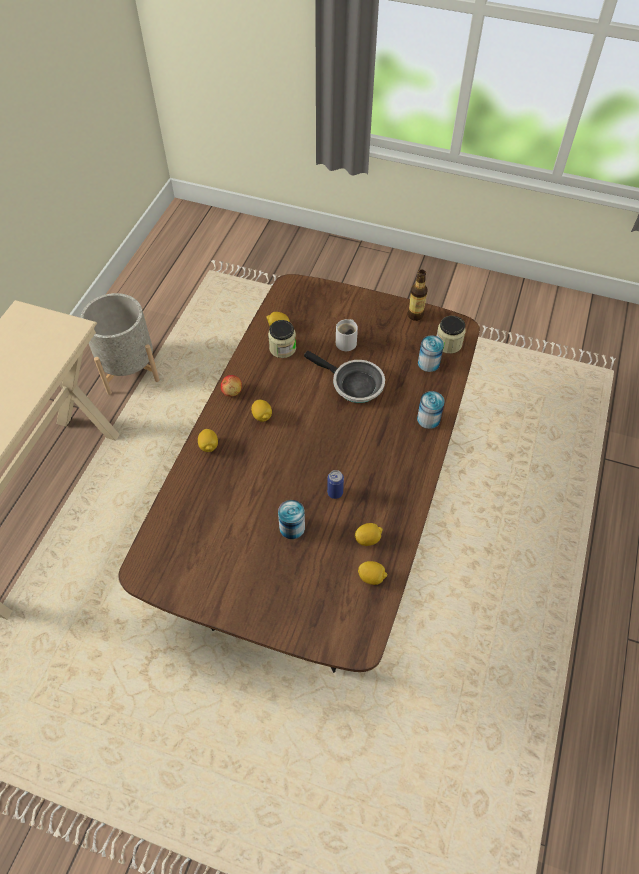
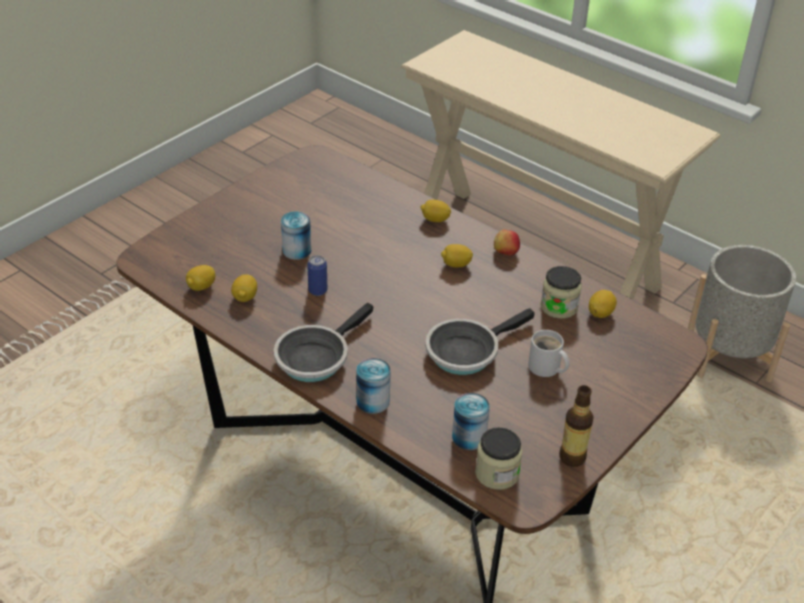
camera: 110 degrees right, 15 degrees down
(406, 466) = (315, 357): none -> frying pan

